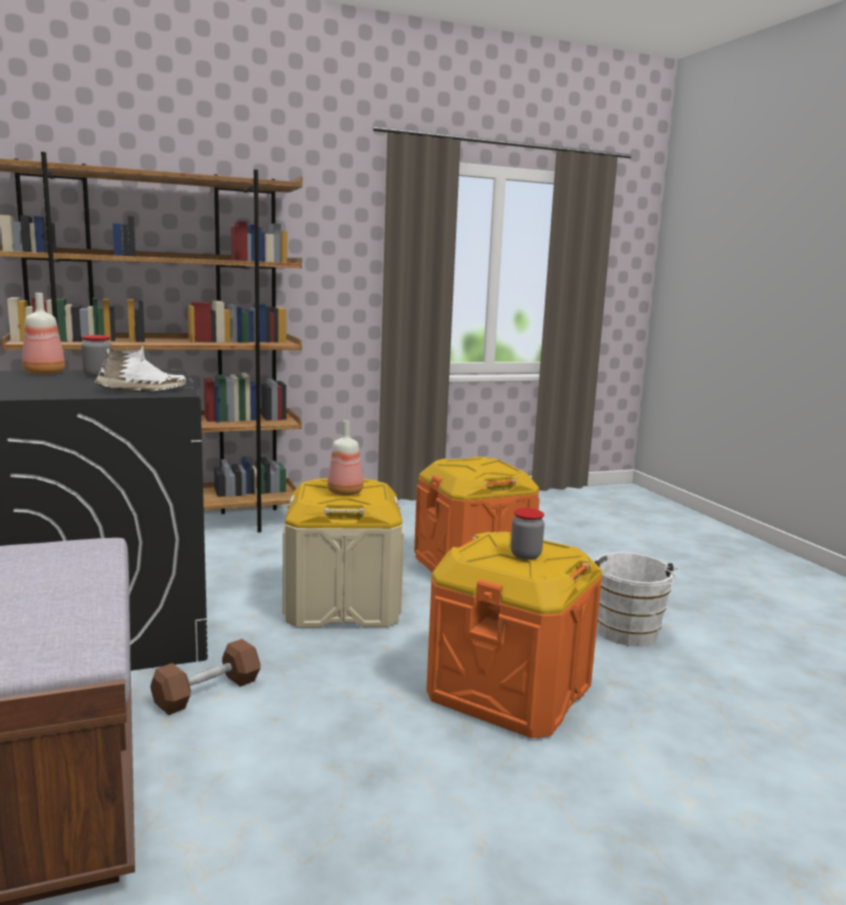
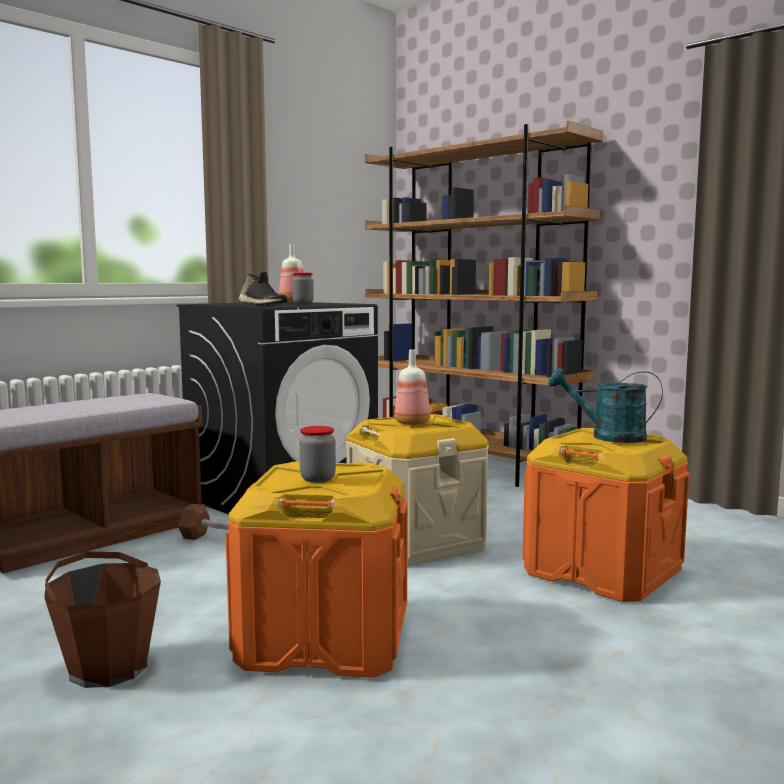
camera: 65 degrees right, 5 degrees down
(142, 390) = (261, 305): white shoe -> black shoe
(473, 465) = (608, 437): none -> turquoise watering can
(497, 810) = (108, 667): none -> brown bucket
(627, 634) = (557, 687): white bucket -> none

